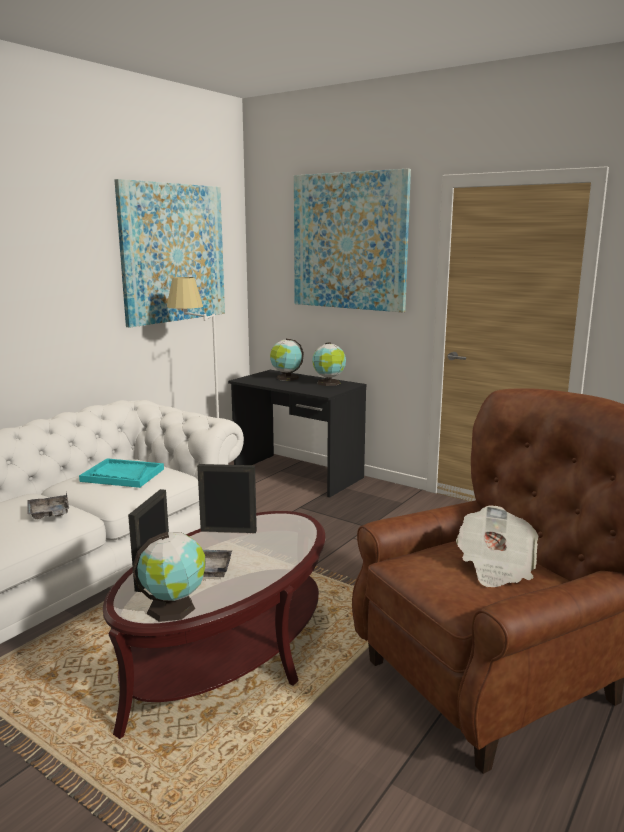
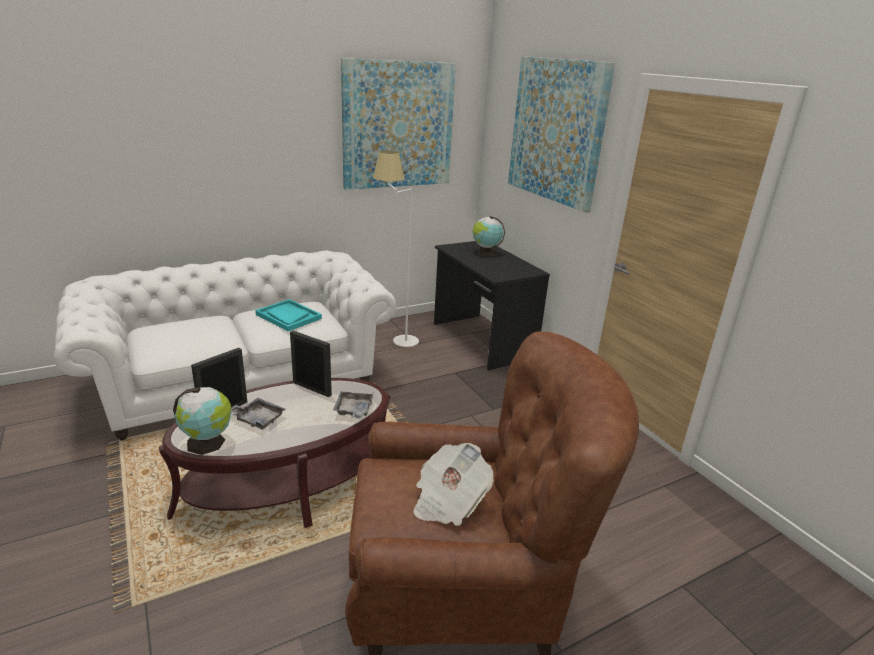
camera: 25 degrees right, 10 degrees up
(49, 514) = (209, 338): grey tray -> grey tray (353, 411)
(329, 383) = (515, 266): globe -> none

